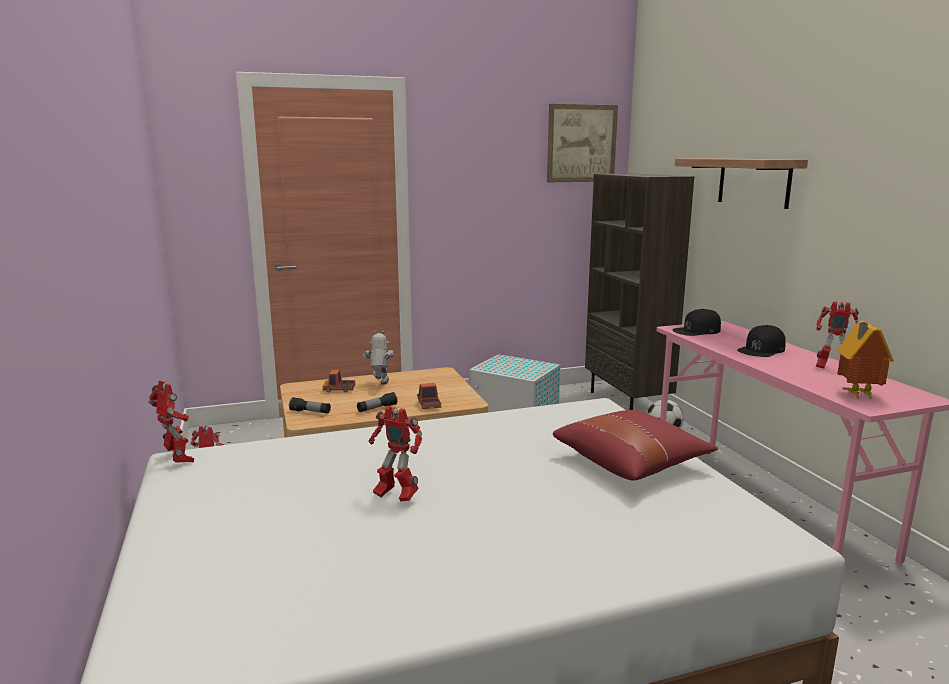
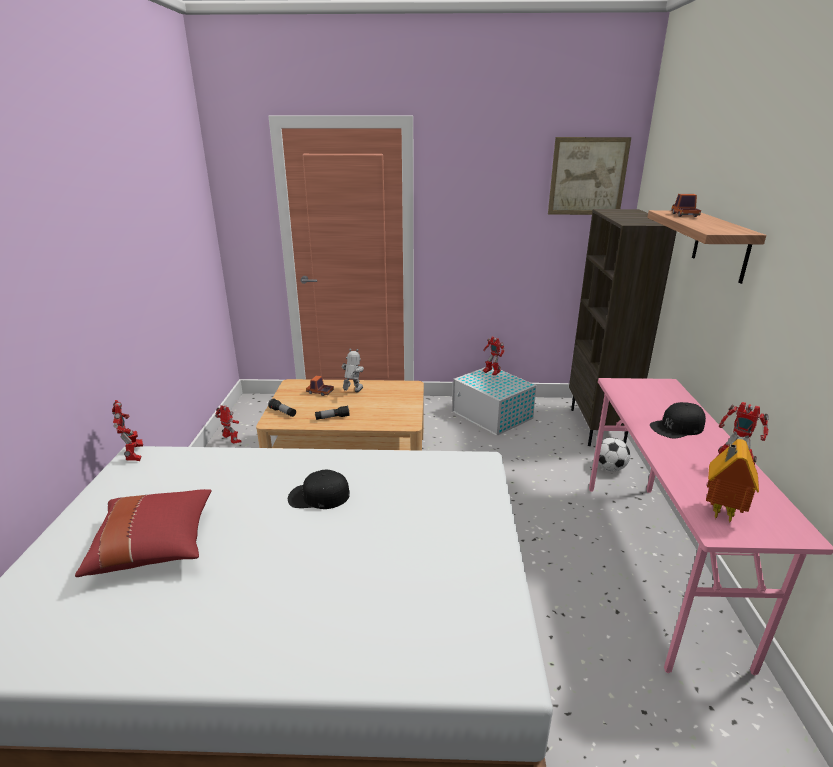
camera: 20 degrees right, 10 degrees up
(395, 496) = (239, 528): toy robot -> toy robot (491, 373)
(429, 405) = (374, 421): toy truck -> toy truck (684, 215)
(631, 463) = (450, 538): red pillow -> red pillow (155, 545)
(697, 330) = (633, 389): black cap -> black cap (318, 496)

